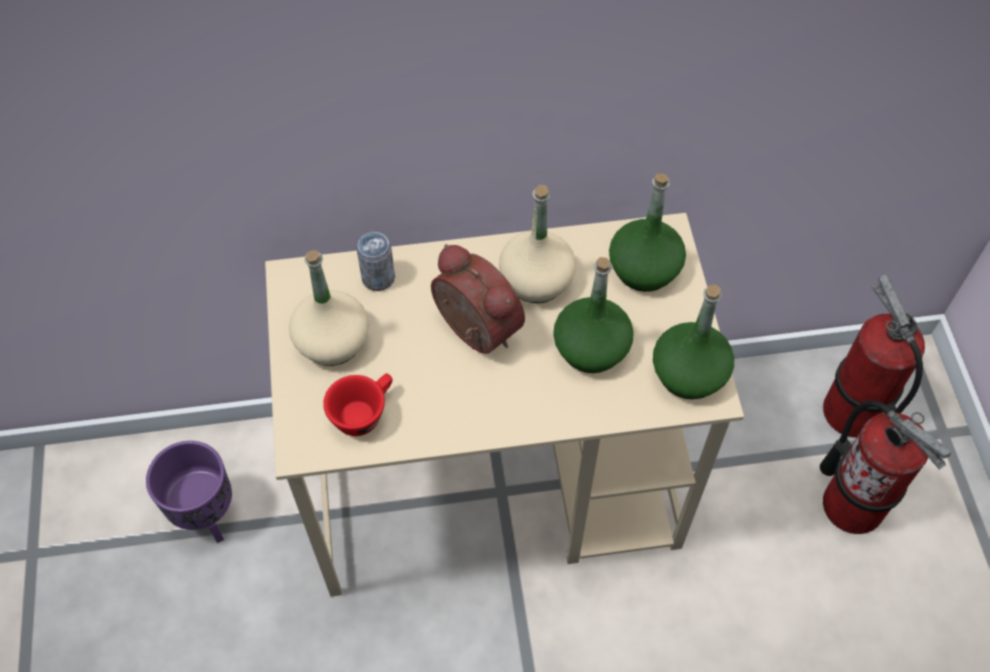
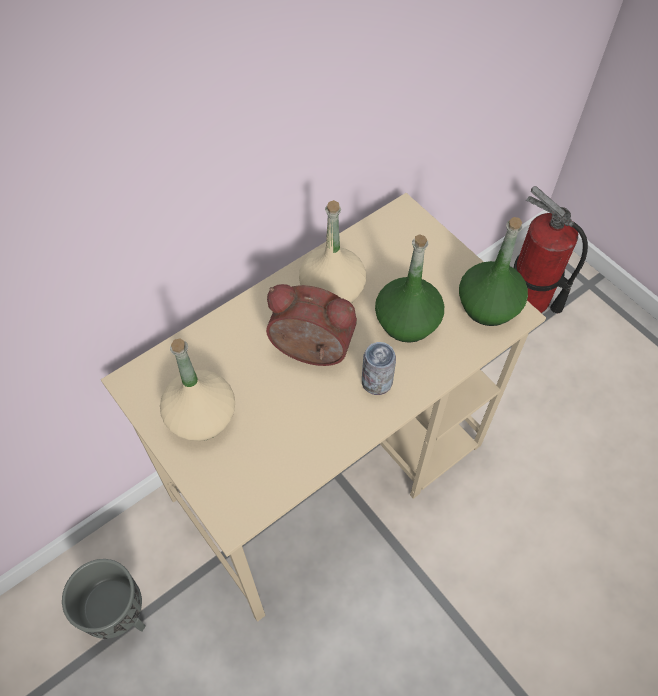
camera: 30 degrees left, 0 degrees up
(208, 515) = (121, 613): purple planter -> grey planter
(363, 412) = (265, 461): red cup -> none
(378, 278) = (207, 347): can -> can (376, 382)
(644, 268) = (404, 245): green bottle -> none
(853, 504) = (566, 357): fire extinguisher -> none

